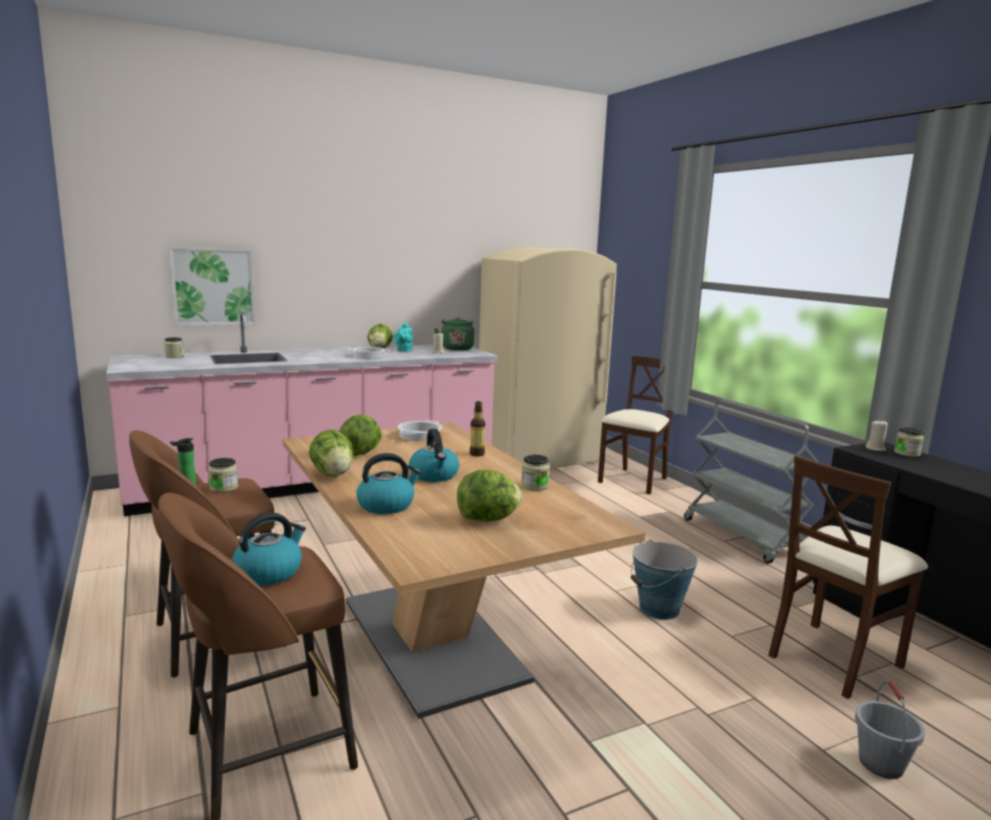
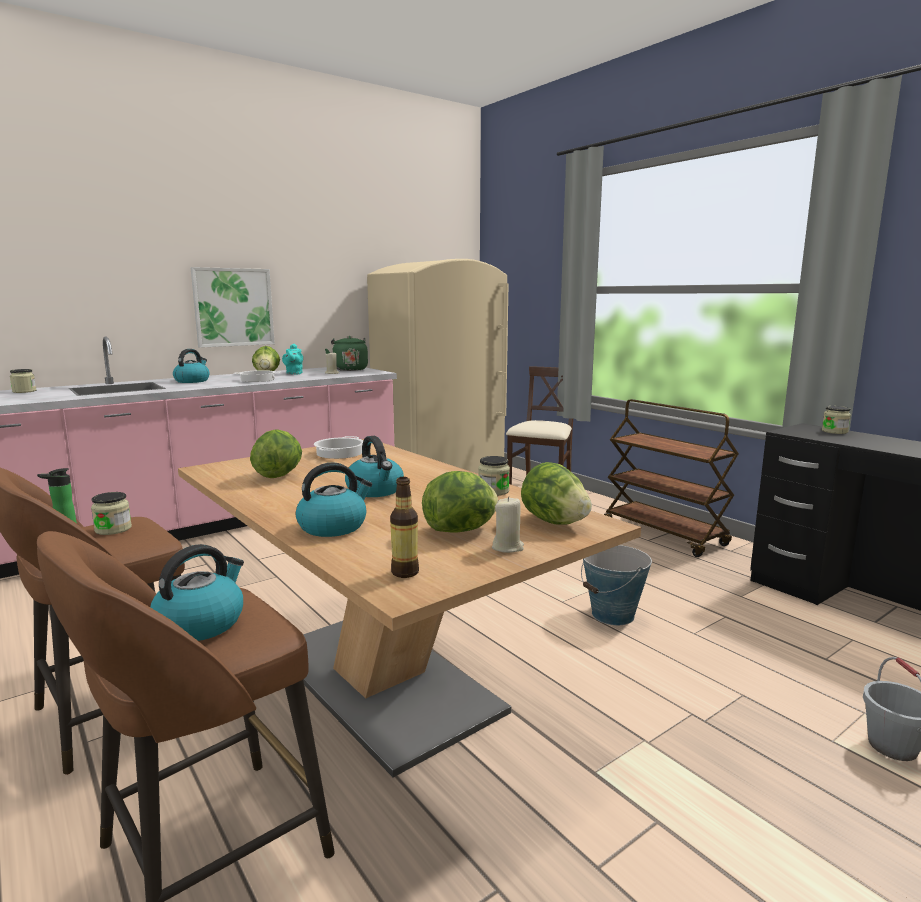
camera: 10 degrees left, 0 degrees up
(213, 287) = (66, 310): picture -> picture (233, 307)
(312, 354) = (192, 381): none -> kettle
(333, 474) = (254, 499): lettuce -> lettuce (554, 522)
(477, 454) = (412, 466): bottle -> bottle (405, 572)
(743, 537) = (664, 534): grey cart -> brown cart
(833, 658) = (798, 643): beige chair -> none
(875, 449) = (804, 430): beige candle -> beige candle (508, 547)

